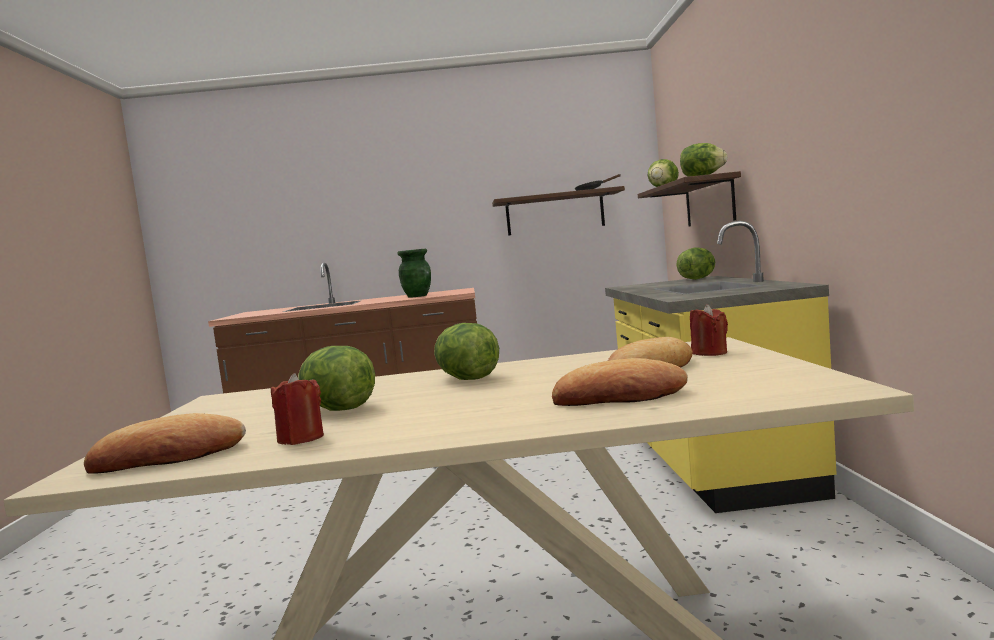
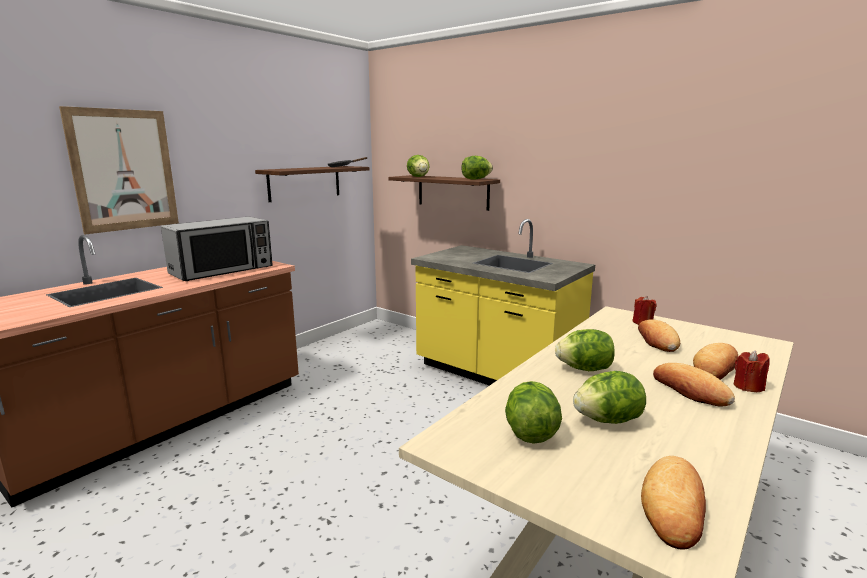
camera: 50 degrees left, 10 degrees up
(301, 438) = (687, 452): red candle -> red candle (748, 386)
(368, 211) = (124, 170): none -> picture
(418, 296) = (223, 270): green vase -> microwave
(494, 407) = (690, 390): none -> bread
(698, 279) = (464, 249): lettuce -> lettuce (530, 433)

